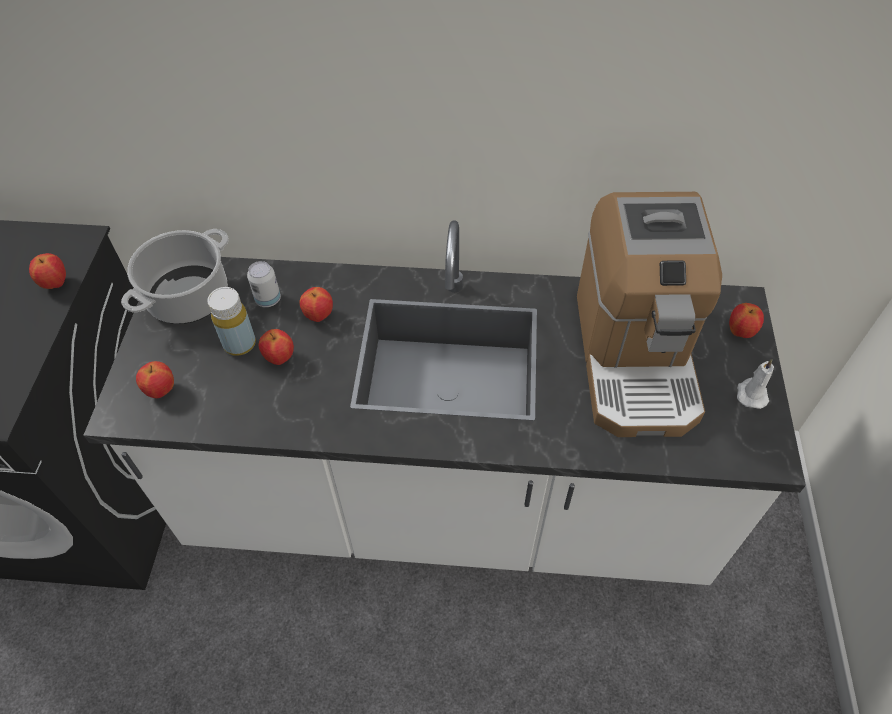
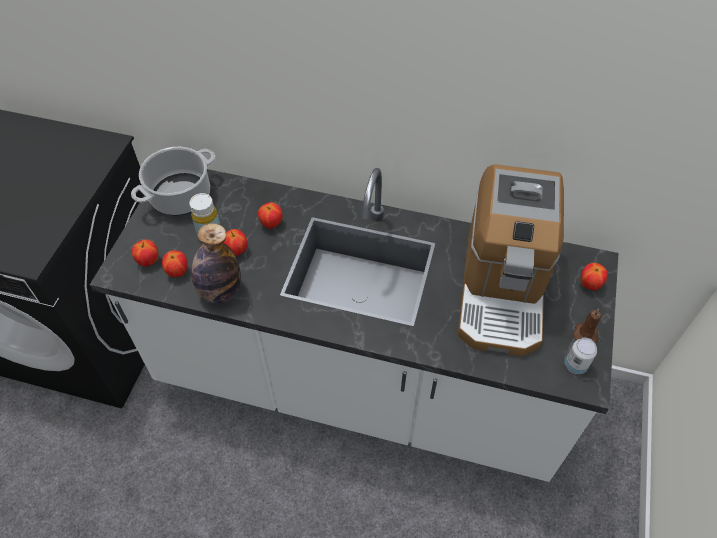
camera: 10 degrees right, 0 degrees up
(55, 283) = (88, 173): apple -> apple (178, 272)
(268, 299) = (237, 206): can -> can (575, 365)
(268, 415) = (220, 291): none -> bottle
(751, 393) = (585, 333): white candle -> brown candle

